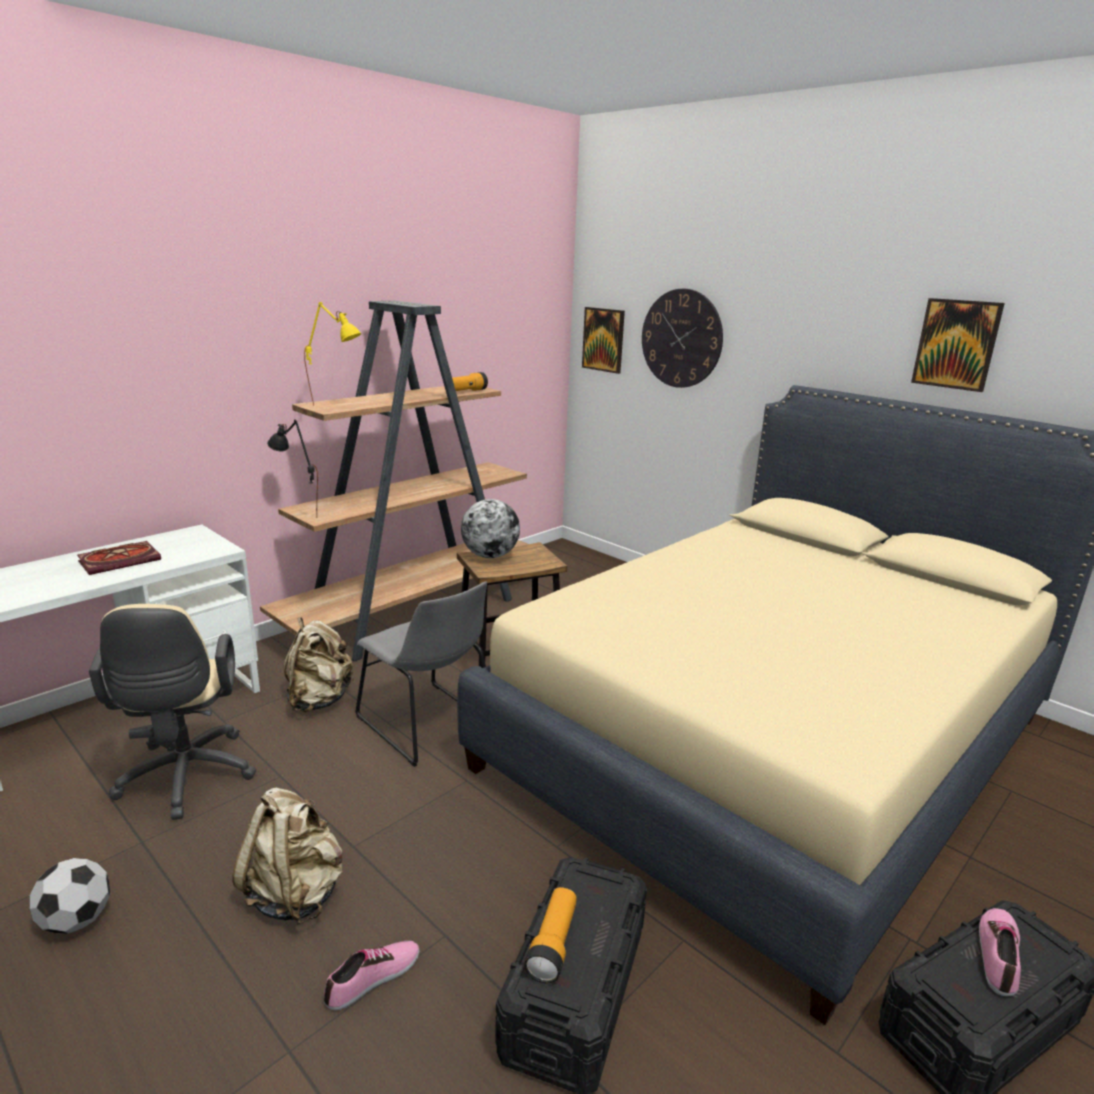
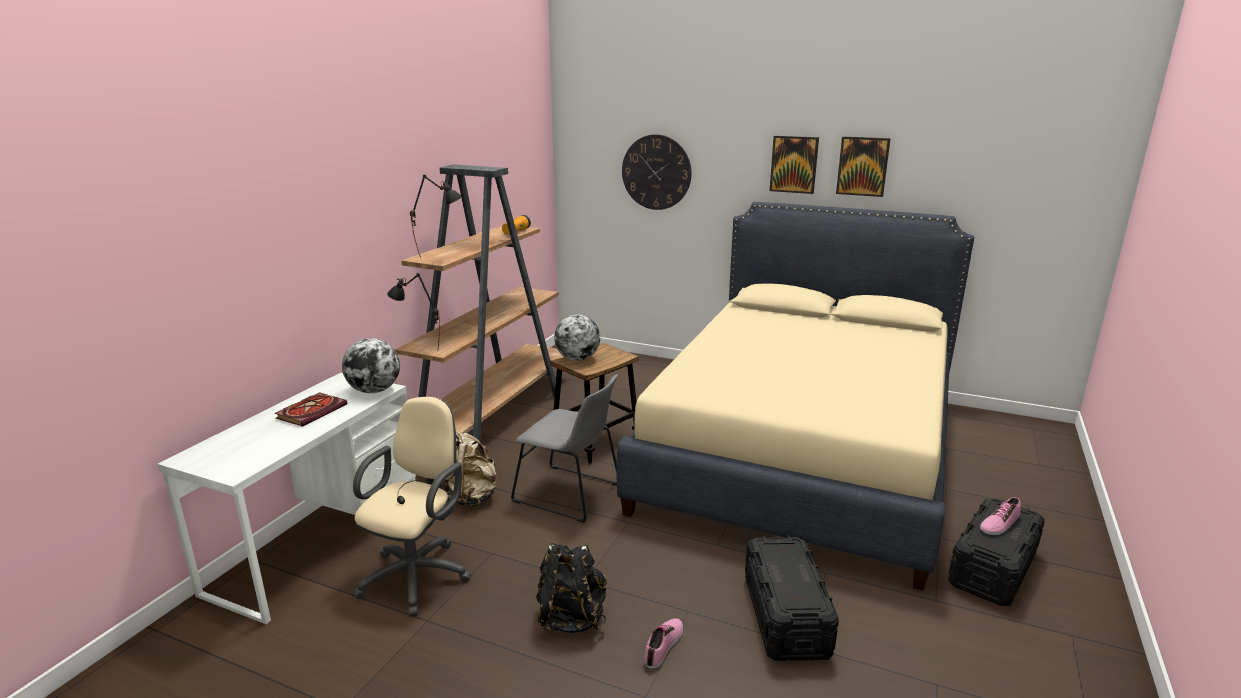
camera: 20 degrees left, 0 degrees up
(77, 921) = (429, 678): football -> none
(185, 779) = (419, 574): beige office chair -> beige office chair turned 120 degrees counterclockwise
(207, 550) = (374, 390): none -> globe
(296, 893) = (571, 617): beige backpack -> black backpack
(336, 406) = (440, 257): yellow table lamp -> black table lamp
(553, 945) = (781, 583): flashlight -> none
(603, 339) = (586, 176): picture -> picture (794, 164)
(1000, 955) = (999, 523): shoe -> shoe turned 135 degrees counterclockwise

